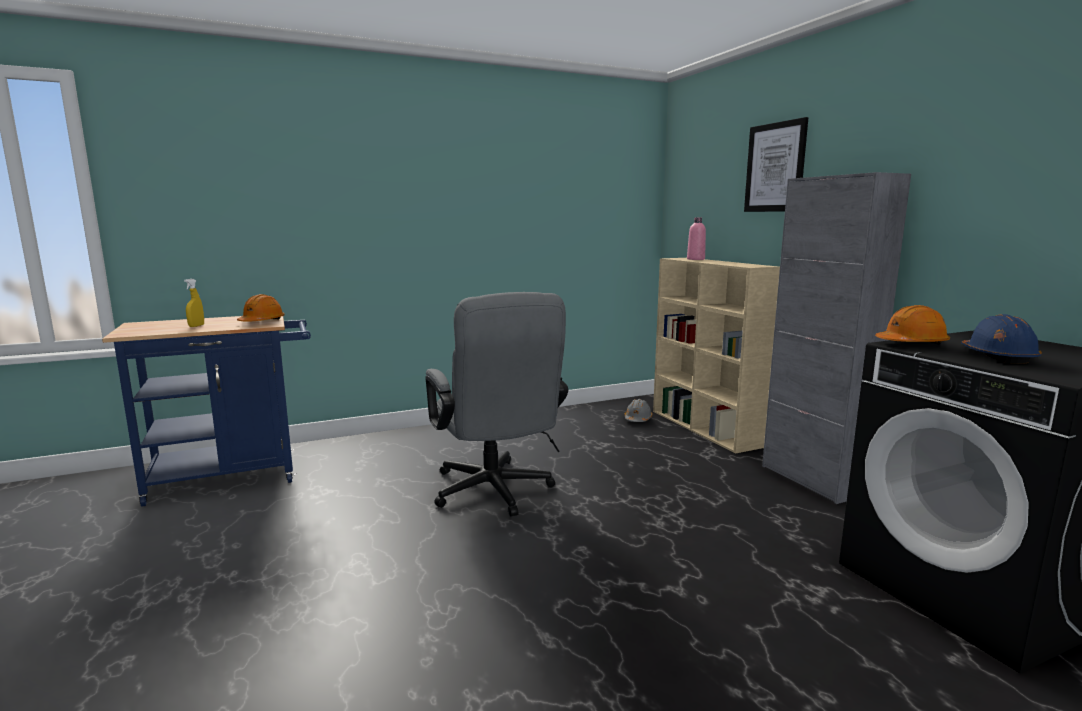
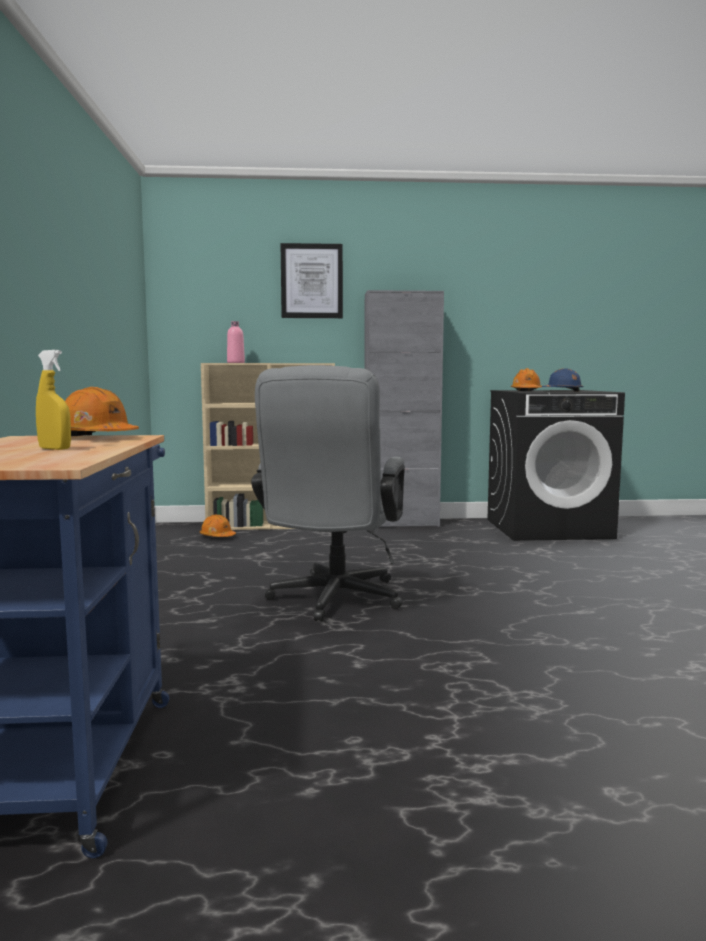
camera: 70 degrees left, 5 degrees down
(495, 493) = (332, 601): grey office chair -> grey office chair turned 105 degrees clockwise
(638, 419) = (217, 537): grey hard hat -> orange hard hat

